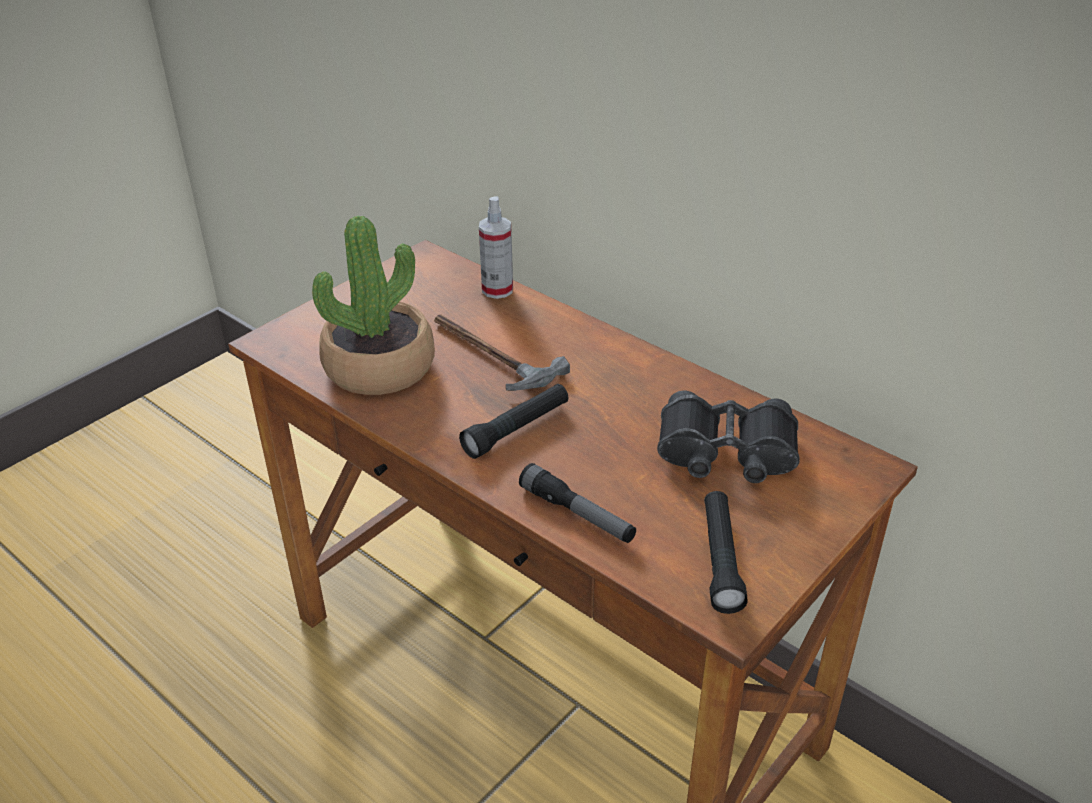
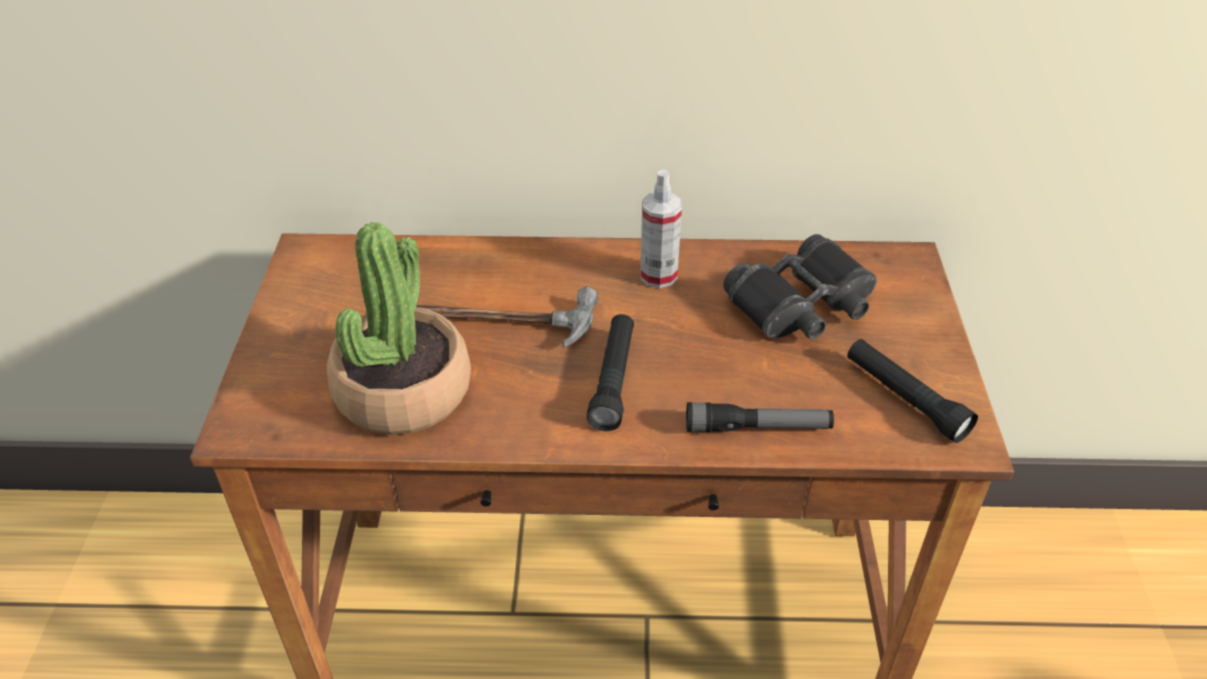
camera: 40 degrees left, 5 degrees up
(497, 290) = (426, 252): spray bottle -> spray bottle (658, 275)

